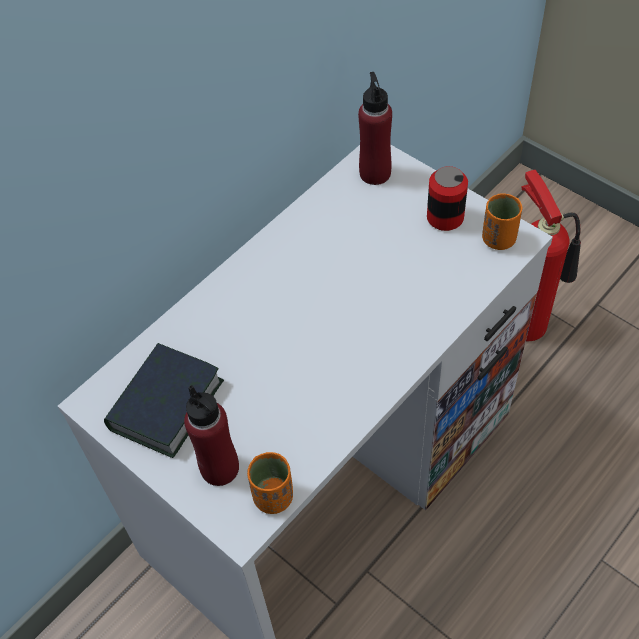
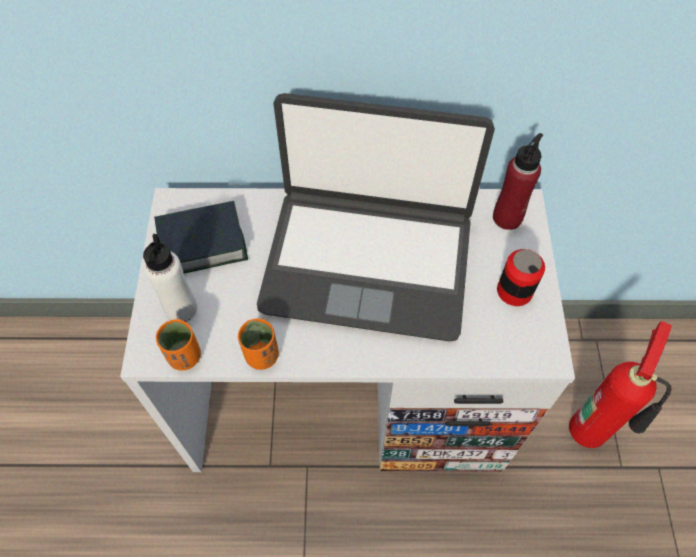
camera: 45 degrees right, 5 degrees up
(220, 468) = (181, 309): red bottle -> white bottle
(318, 293) = (368, 261): none -> laptop
(498, 239) = (531, 342): orange cup -> orange cup (261, 355)

